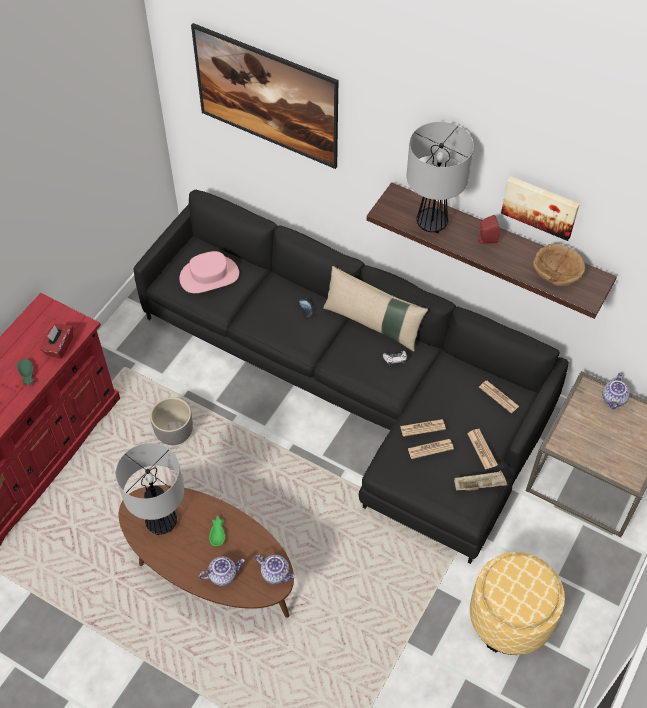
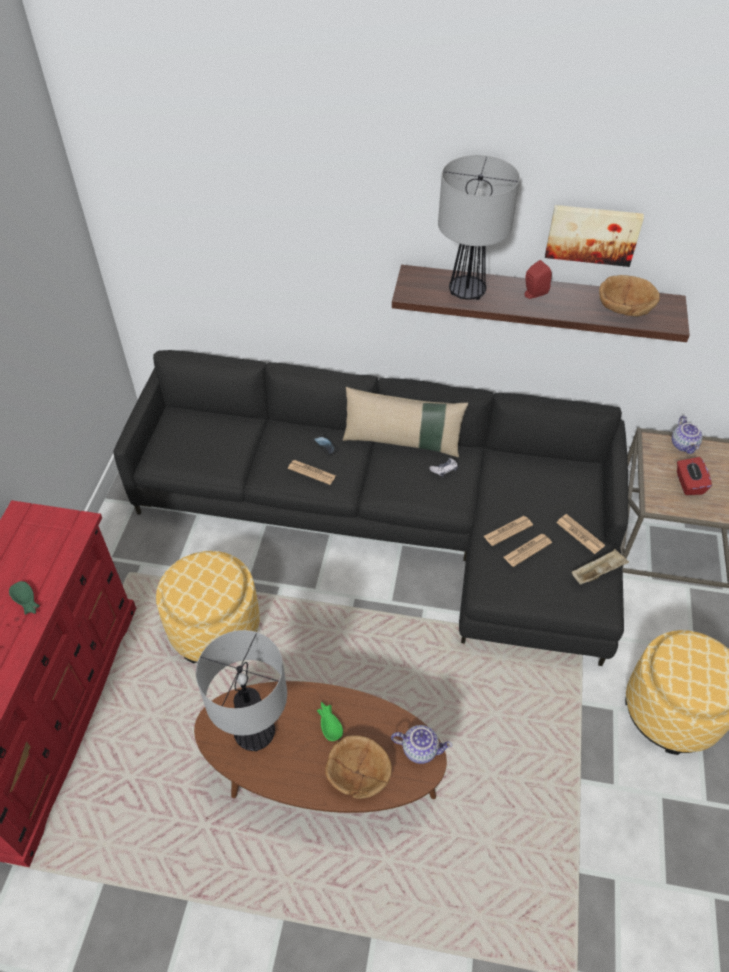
camera: 20 degrees left, 5 degrees down
(59, 347) = (58, 555): red tissue box -> red tissue box (688, 484)
(174, 433) = (215, 628): grey planter -> ottoman
(209, 276) = (203, 440): pink hat -> none
(223, 574) = (357, 773): teapot -> brown bowl
(267, 117) = (237, 229): picture -> none
(498, 397) = (568, 477): newspaper -> newspaper (312, 472)

